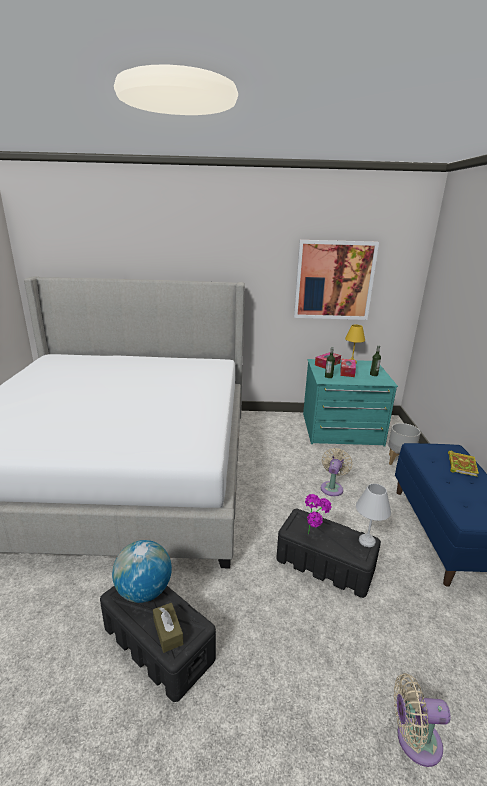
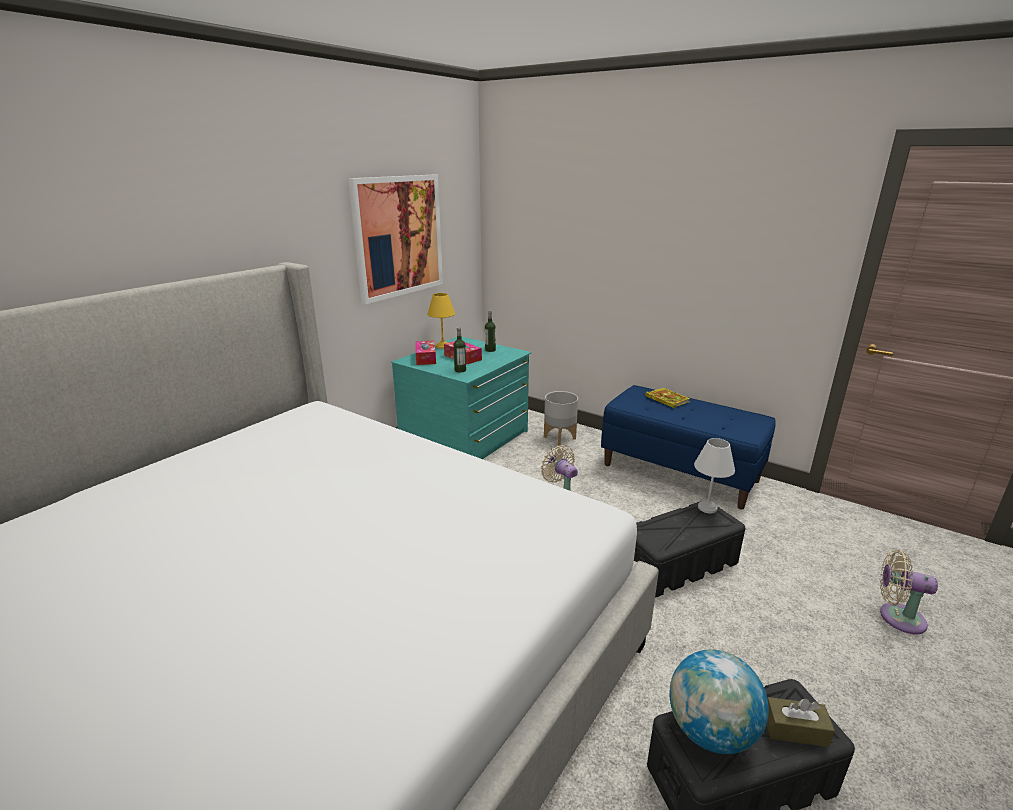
camera: 55 degrees left, 0 degrees up
(314, 536) = (681, 536): potted plant -> none
(414, 740) = (897, 617): beige fan -> beige fan turned 75 degrees clockwise

